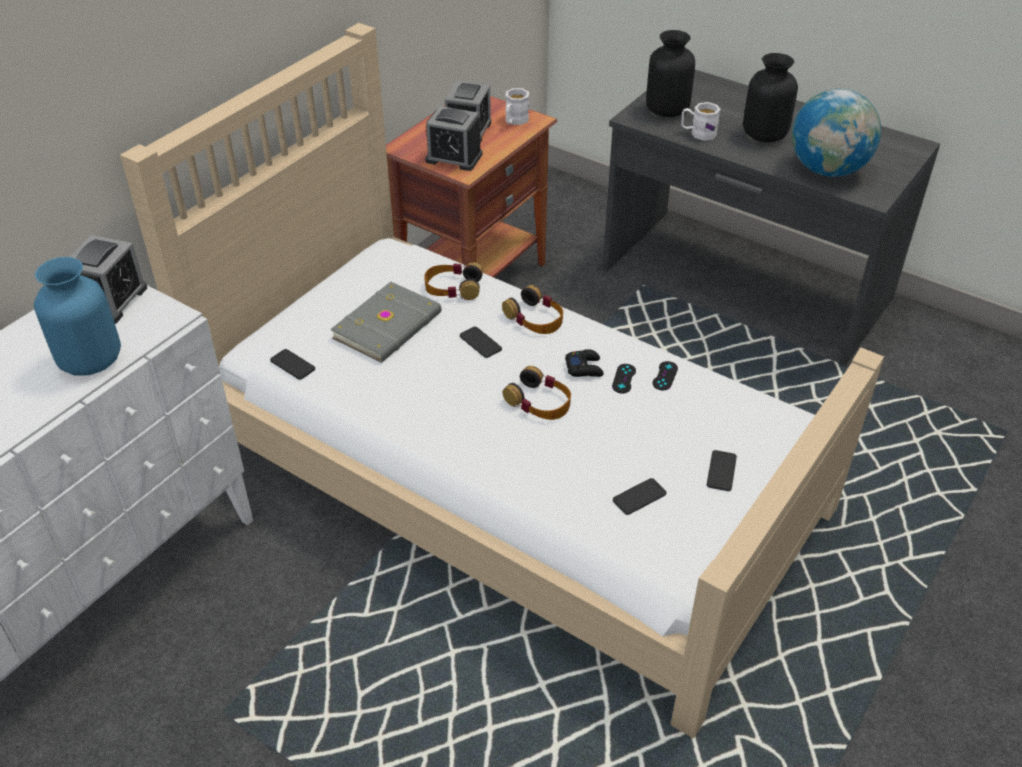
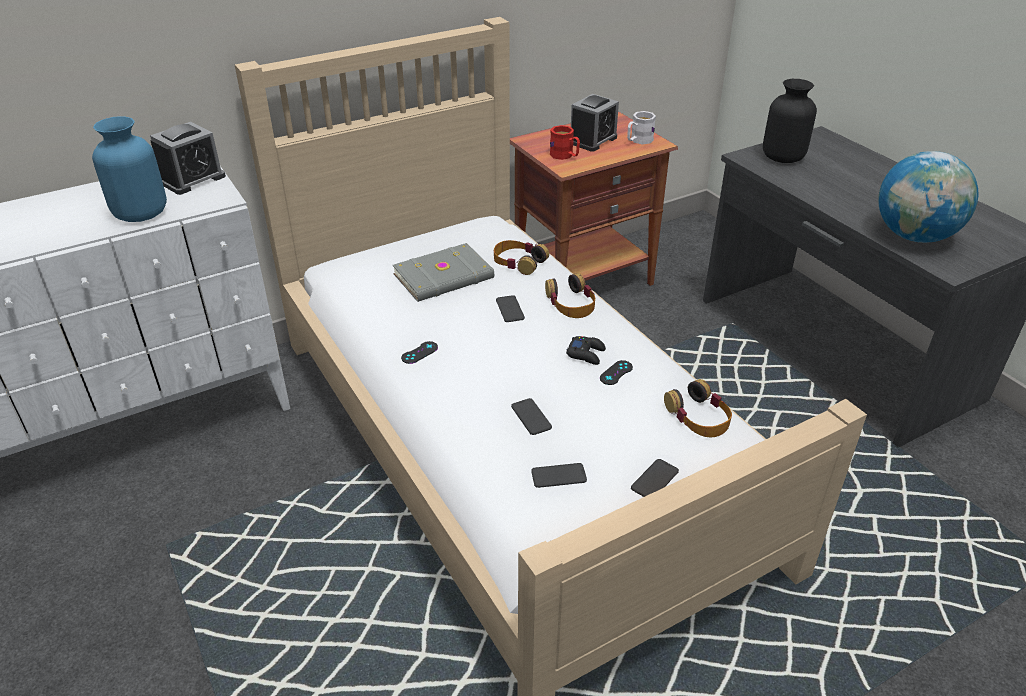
camera: 25 degrees right, 5 degrees down
(292, 365) = (349, 284): phone -> phone (531, 417)
(454, 157) = (565, 156): alarm clock -> red mug
(539, 402) = (526, 369): headphones -> headphones (698, 417)
(665, 376) = (656, 381): black game controller -> black game controller (419, 353)
(698, 133) = (800, 180): white mug -> none
(764, 134) = (867, 194): black vase -> none

